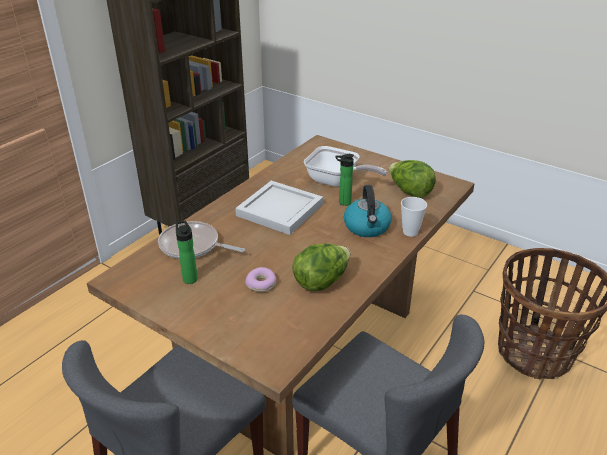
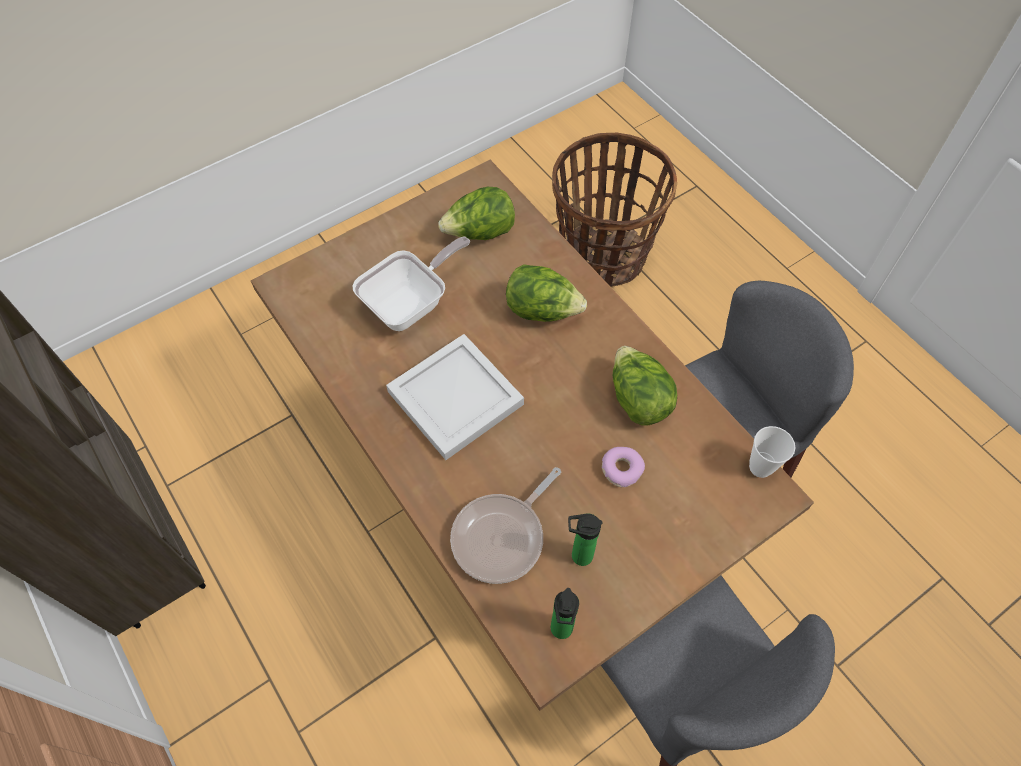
camera: 70 degrees left, 25 degrees up
(343, 202) = (471, 316): bottle -> bottle (561, 631)
(367, 227) = (542, 310): kettle -> lettuce
(410, 232) = (571, 270): cup -> cup (760, 467)

